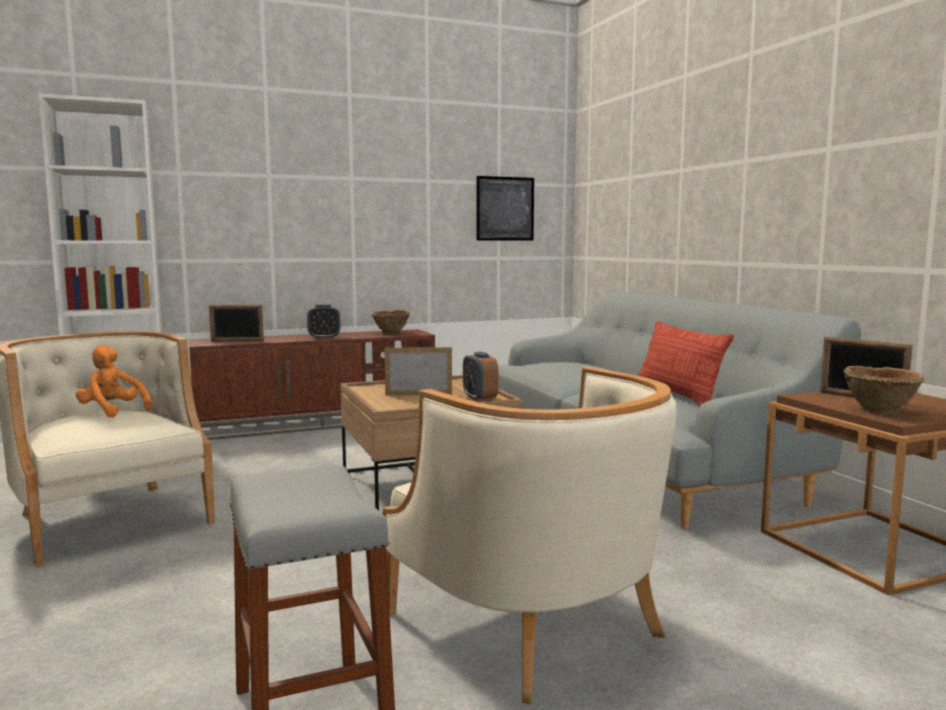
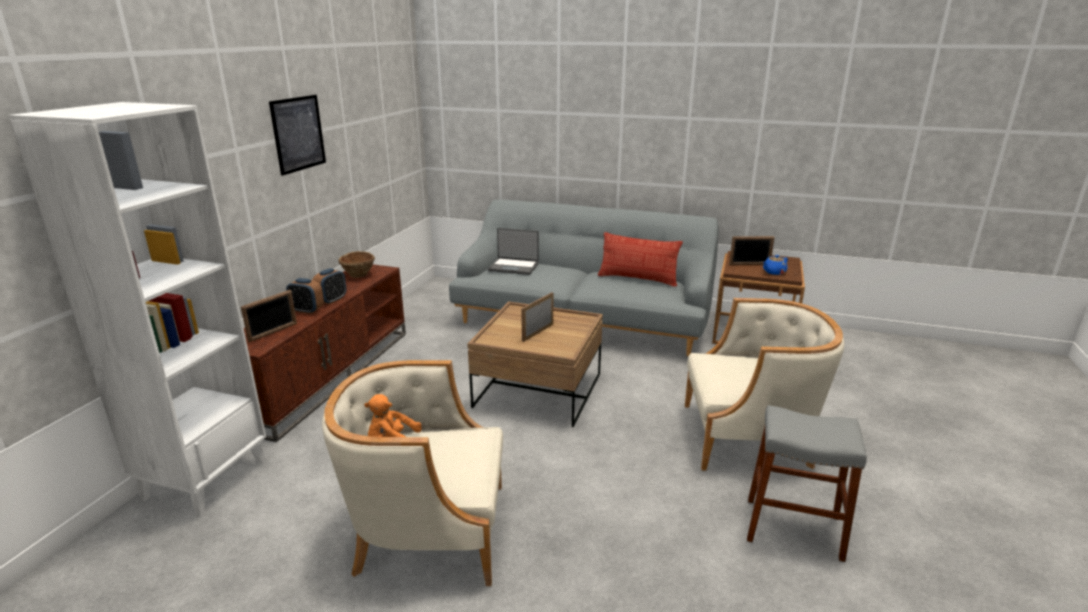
camera: 50 degrees left, 15 degrees up
(479, 398) = (576, 321): alarm clock -> alarm clock (307, 310)
(505, 208) = (390, 138): picture -> picture (298, 134)
(564, 363) = (514, 267): none -> laptop
(880, 410) = (773, 272): brown bowl -> blue teapot

